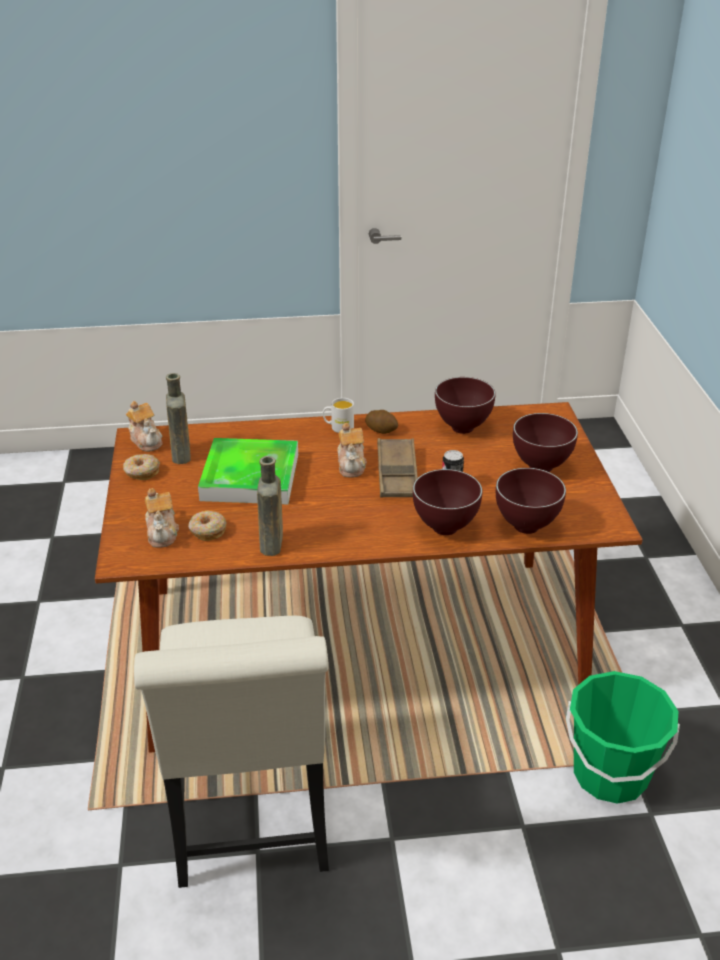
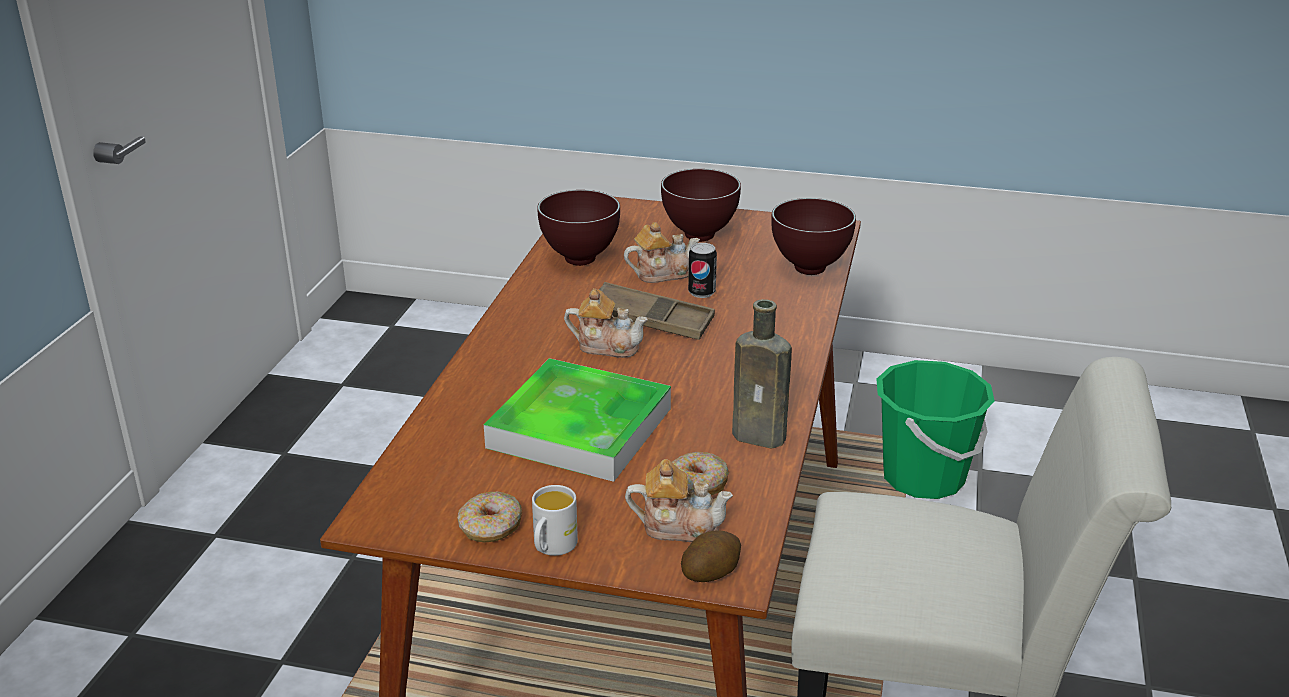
camera: 70 degrees left, 5 degrees down
(146, 440) = (393, 510): teapot -> teapot (661, 273)
(181, 456) = (473, 481): brown bottle -> none
(338, 427) = (504, 339): white mug -> white mug (552, 547)
(381, 430) = (538, 310): potato -> potato (710, 571)
(445, 530) = (790, 315): brown bowl -> none

